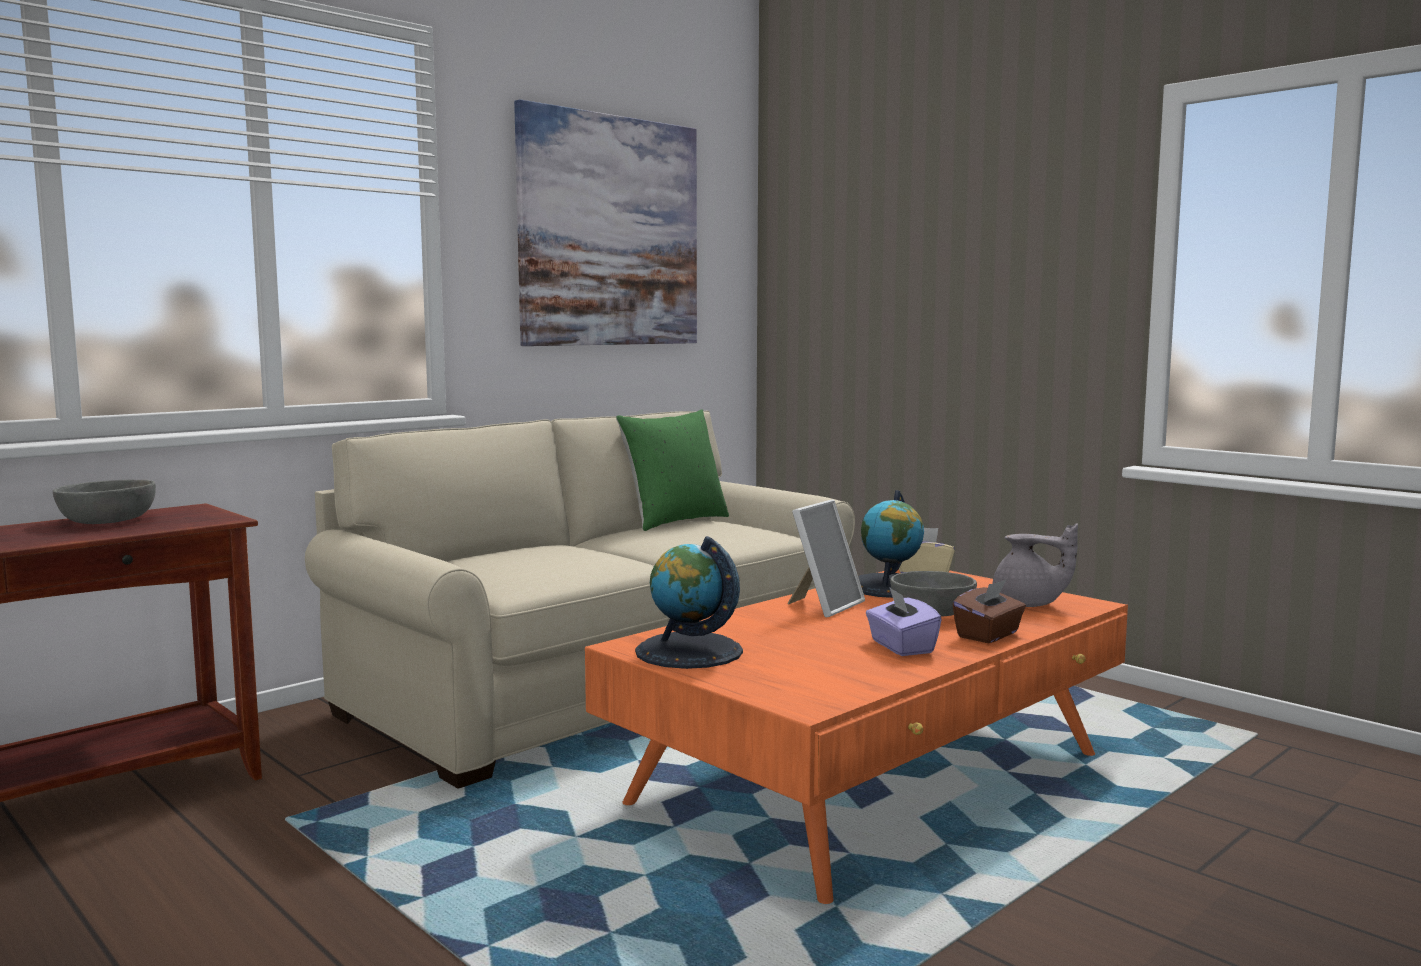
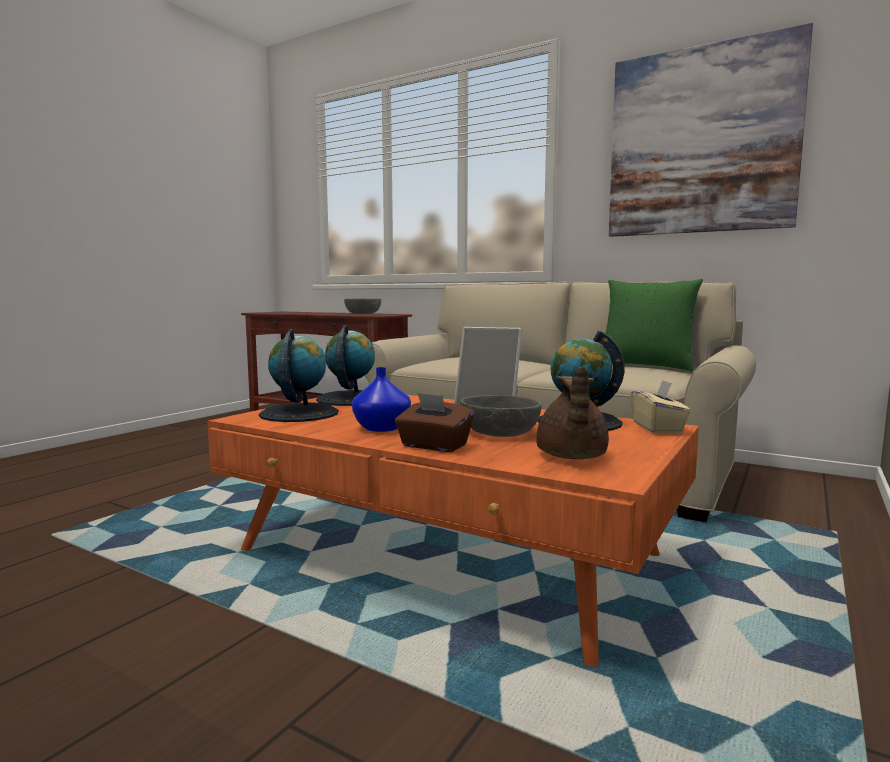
camera: 75 degrees right, 0 degrees up
(789, 678) = (299, 413): none -> globe
(901, 647) = (381, 428): purple tissue box -> blue vase
(1028, 604) = (570, 457): grey teapot -> brown teapot

